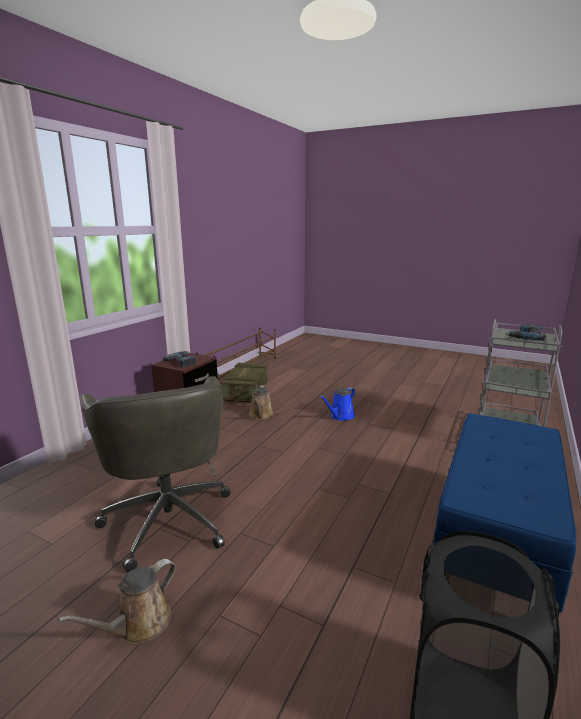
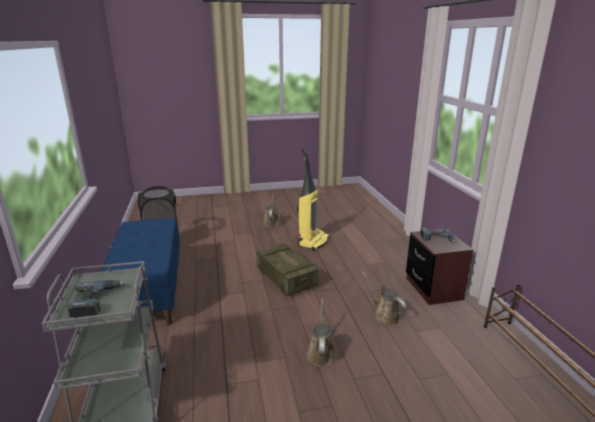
camera: 140 degrees right, 5 degrees up
(168, 517) = (313, 241): grey office chair -> vacuum cleaner
(246, 391) = (459, 341): crate -> crate (286, 278)
(340, 416) = (321, 353): blue watering can -> brown watering can

